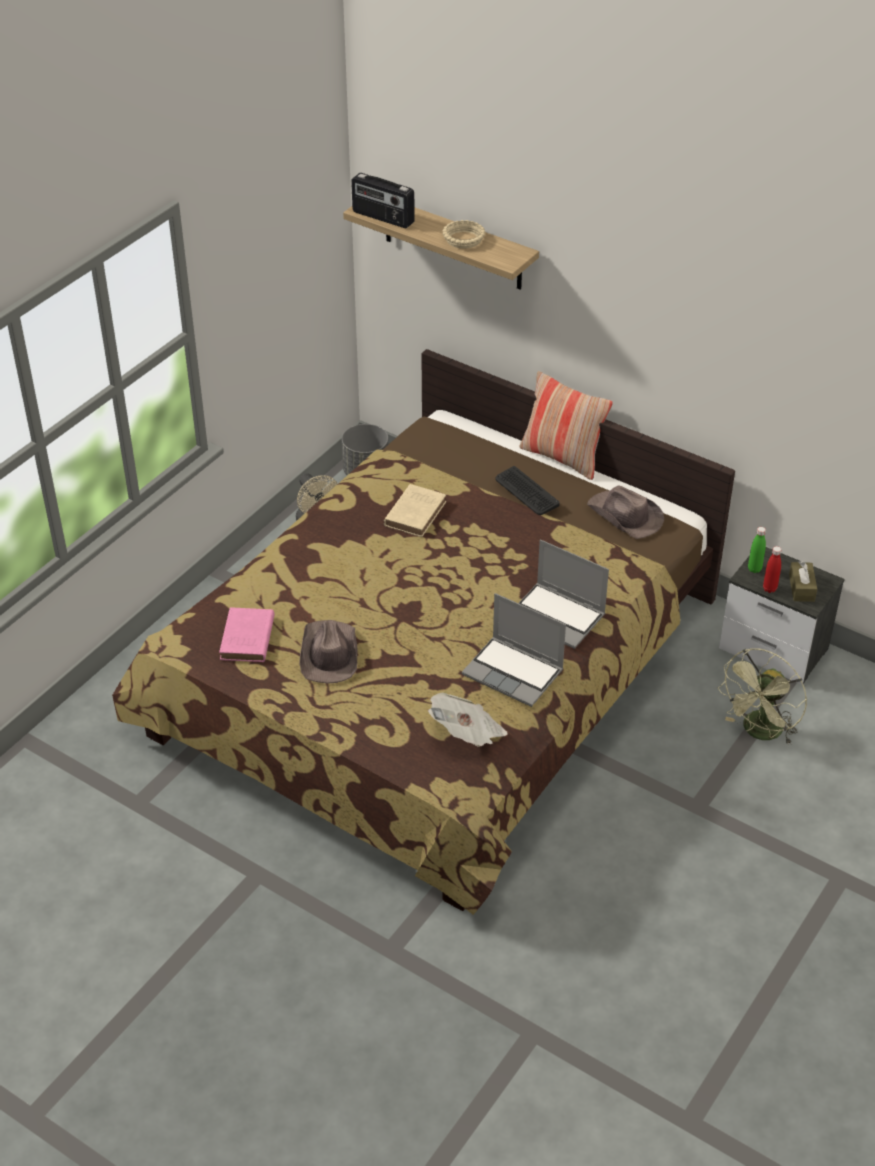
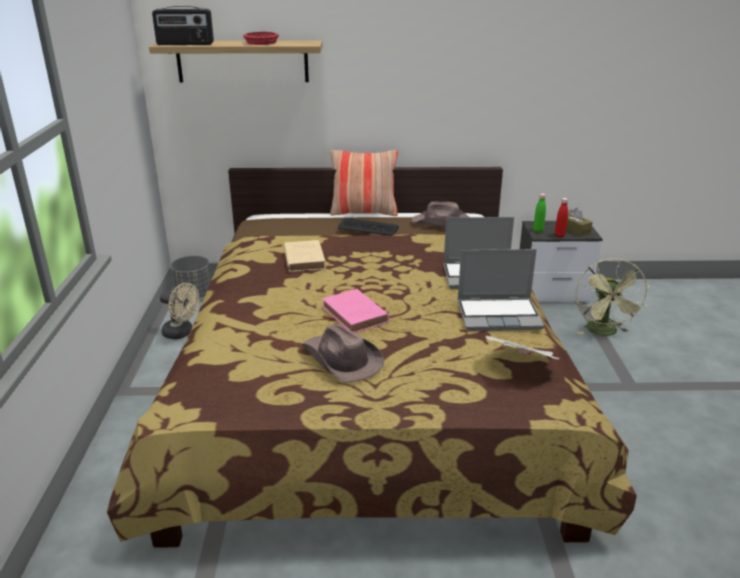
camera: 35 degrees left, 15 degrees down
(247, 640) = (253, 378): pink book -> pink book (356, 315)
(464, 239) = (261, 42): beige bowl -> red bowl

